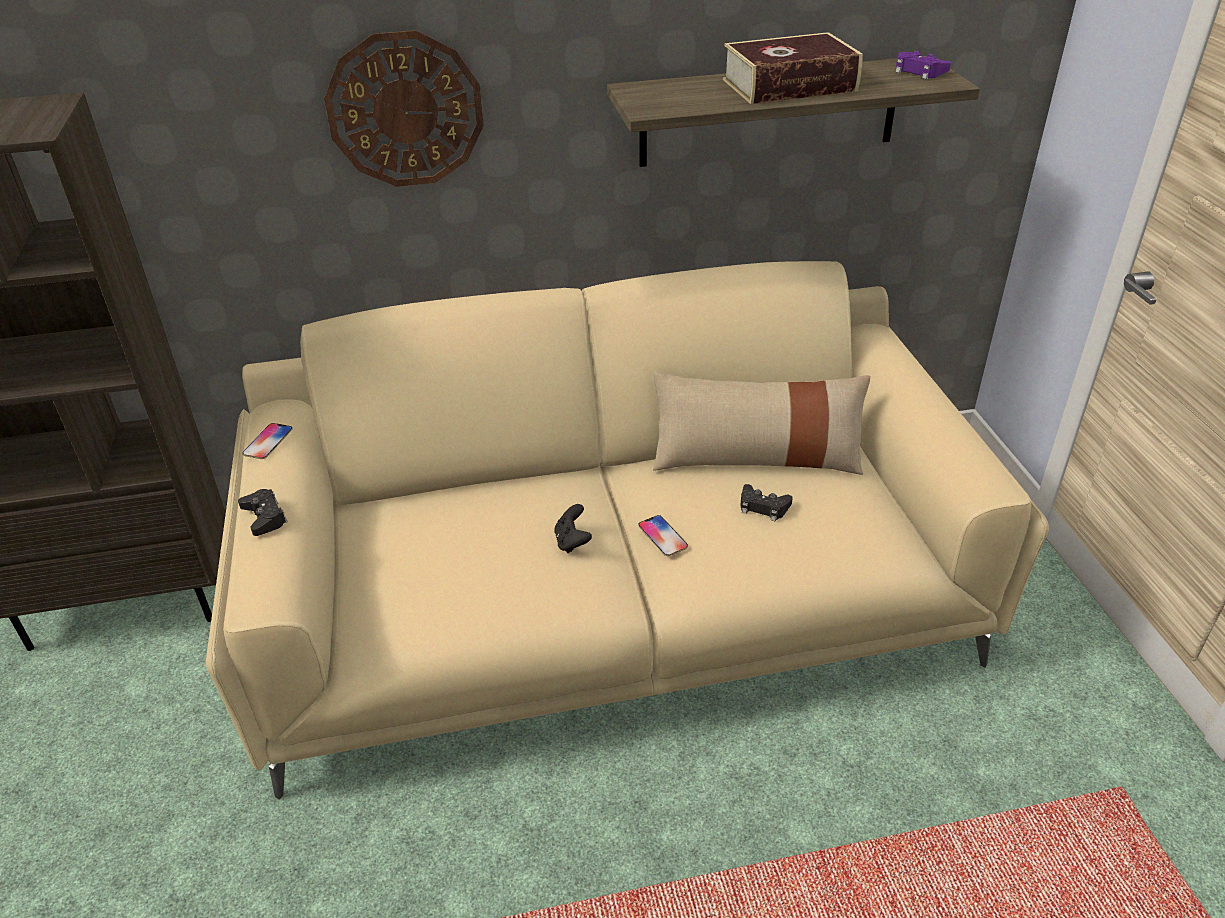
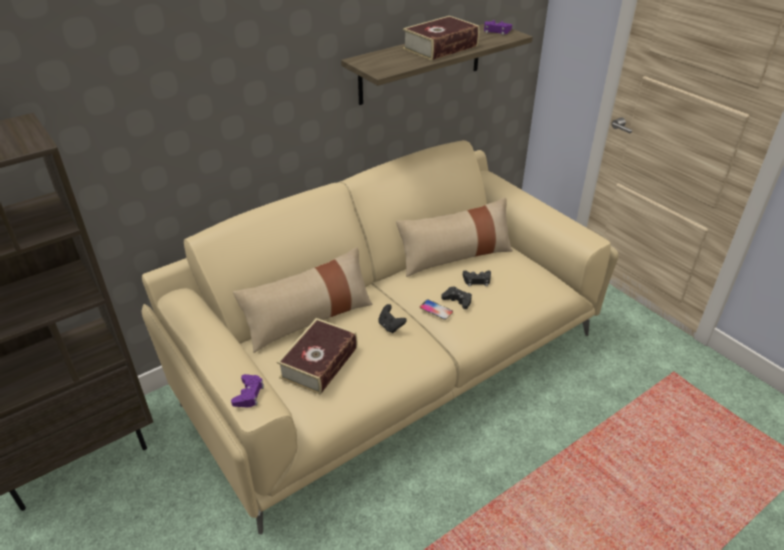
camera: 25 degrees left, 0 degrees up
(262, 576) = (249, 394): none -> purple game controller
(264, 517) = (222, 361): black game controller -> black game controller (457, 300)
(268, 442) = (188, 317): phone -> none
(405, 110) = (232, 92): wall clock -> none
(428, 565) = (319, 362): none -> book
(463, 495) = (309, 319): none -> beige pillow

